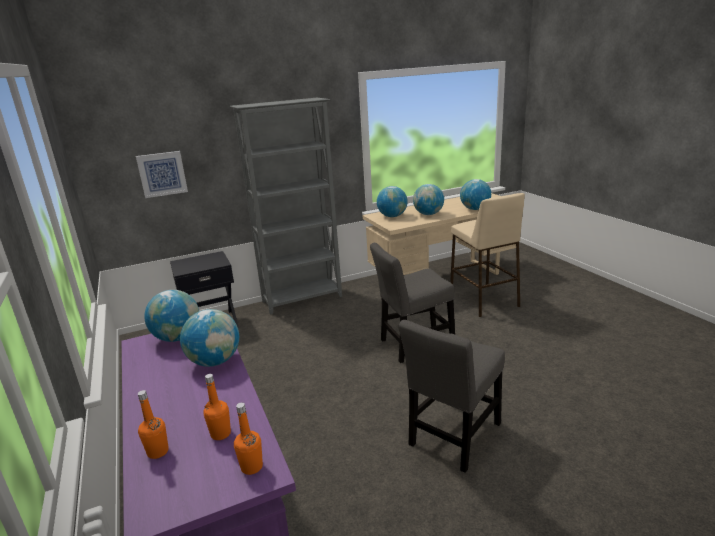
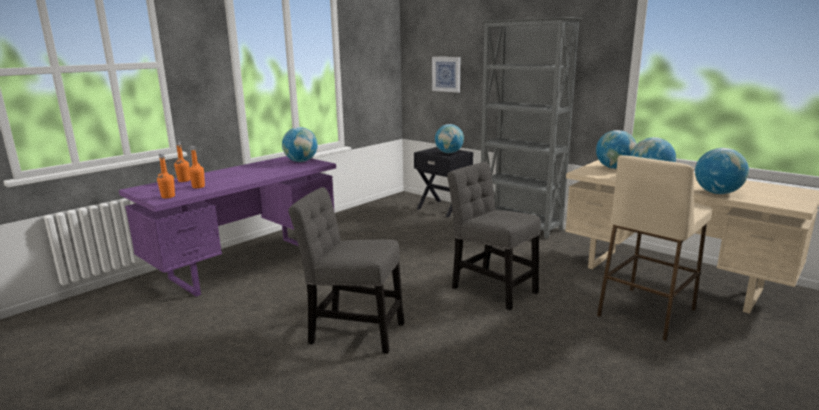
camera: 65 degrees right, 5 degrees down
(215, 361) = (274, 172): globe -> globe (449, 153)

